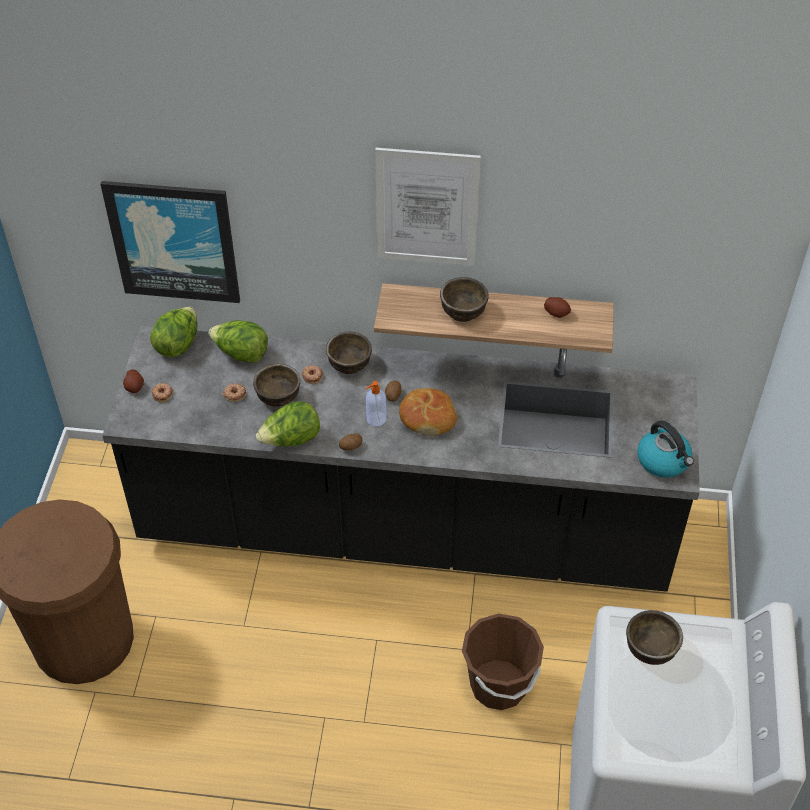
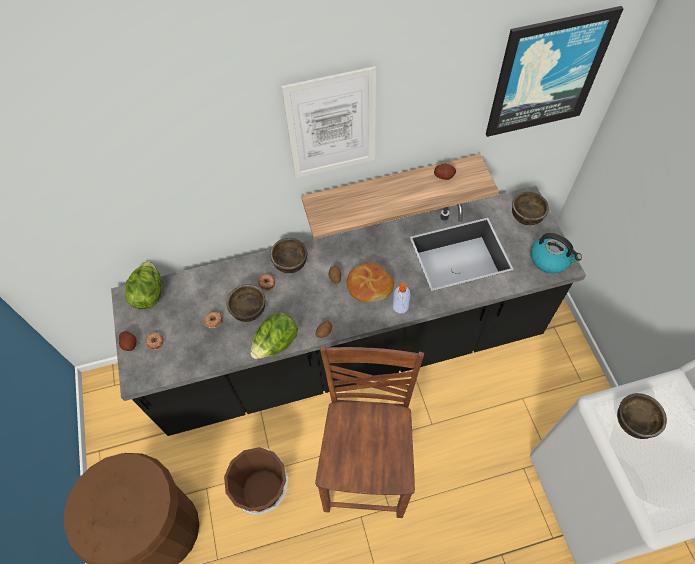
camera: 20 degrees left, 10 degrees up
(174, 241) = (118, 218): picture -> picture (547, 74)
(241, 354) = (203, 284): lettuce -> none
(360, 667) = (367, 467): none -> brown chair
(375, 419) = (331, 302): soap dispenser -> soap dispenser (400, 307)
(462, 311) = (374, 198): brown bowl -> brown bowl (525, 217)
(498, 685) = (464, 442): brown bucket -> brown bucket (263, 490)

